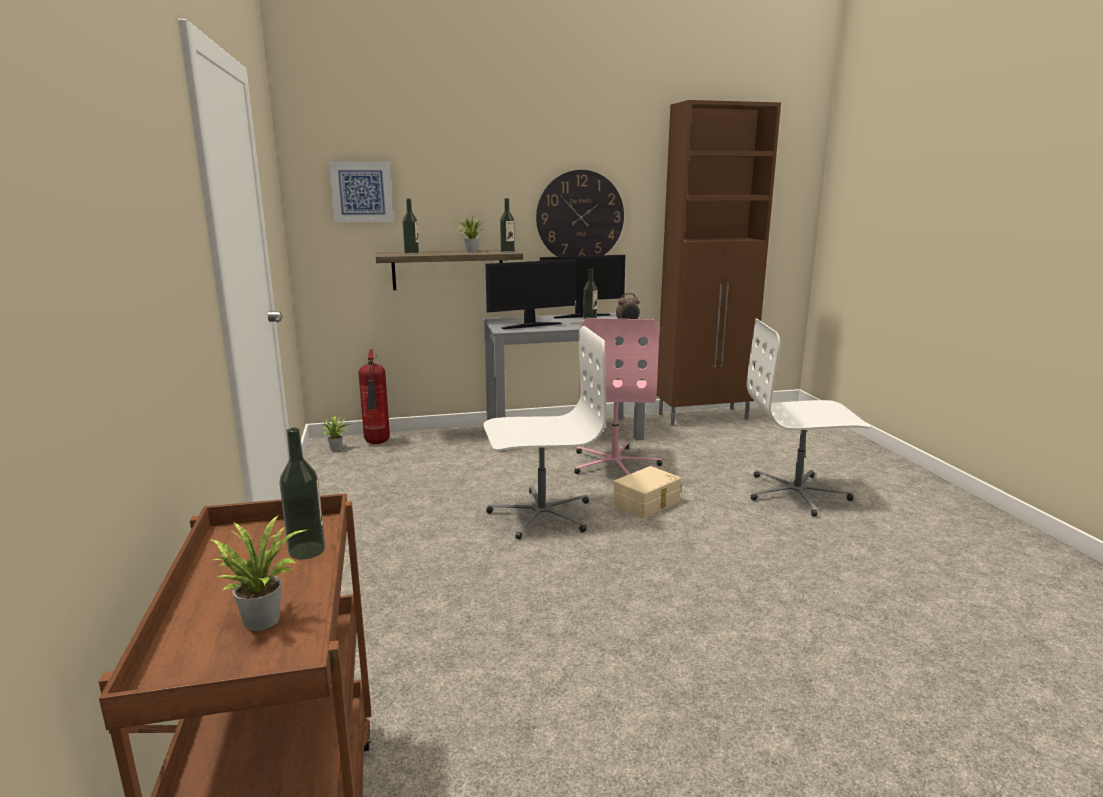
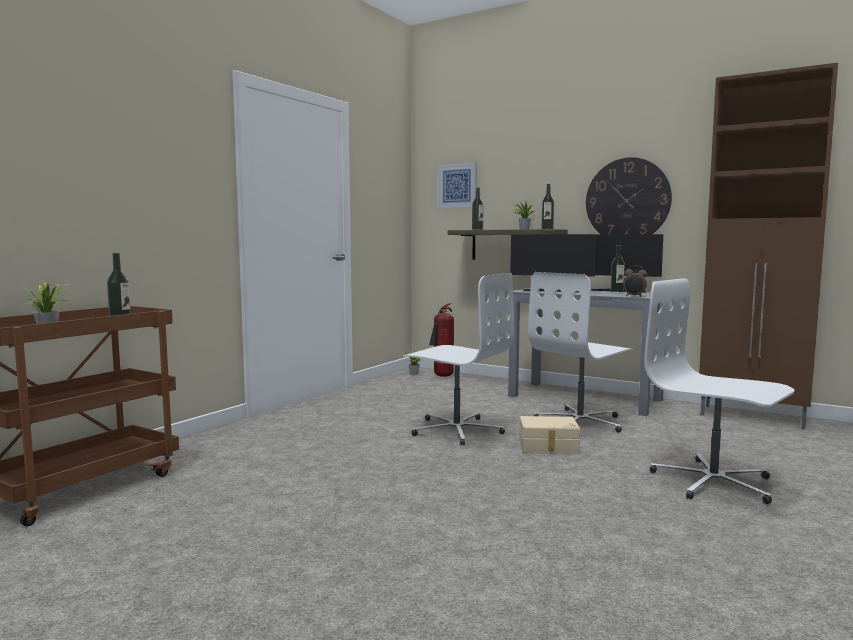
camera: 45 degrees right, 10 degrees down
(615, 464) = (581, 422): pink office chair -> white office chair

